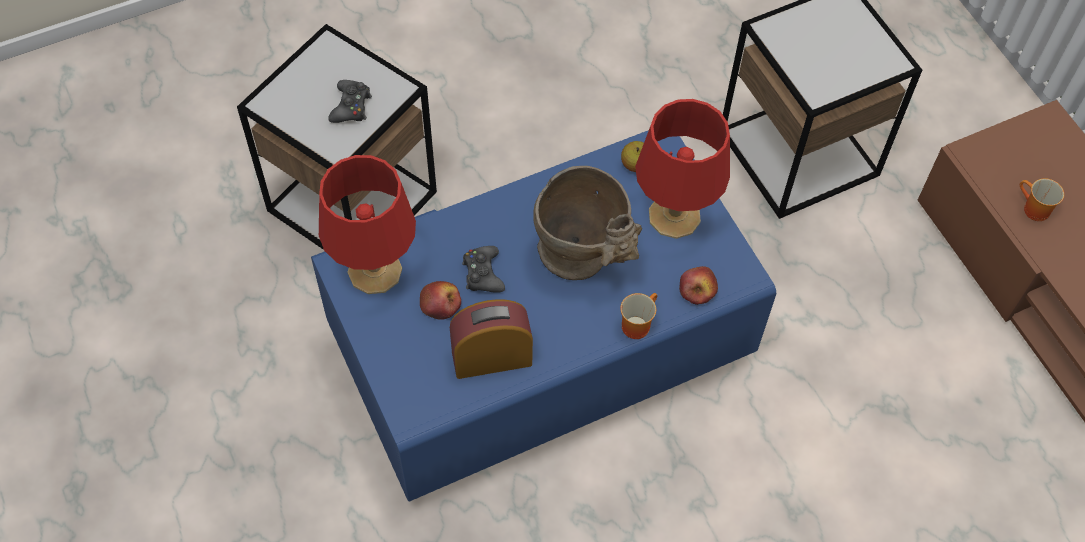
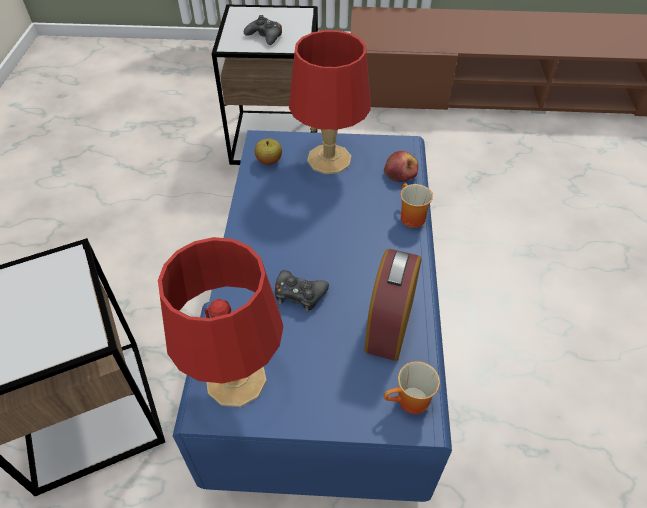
camera: 60 degrees left, 10 degrees down
(351, 106) = (50, 304): black game controller -> black game controller (265, 36)
(440, 304) = (309, 340): apple -> none
(584, 258) = (330, 223): beige vase -> none
(1032, 210) = (416, 40): mug -> mug (410, 403)

